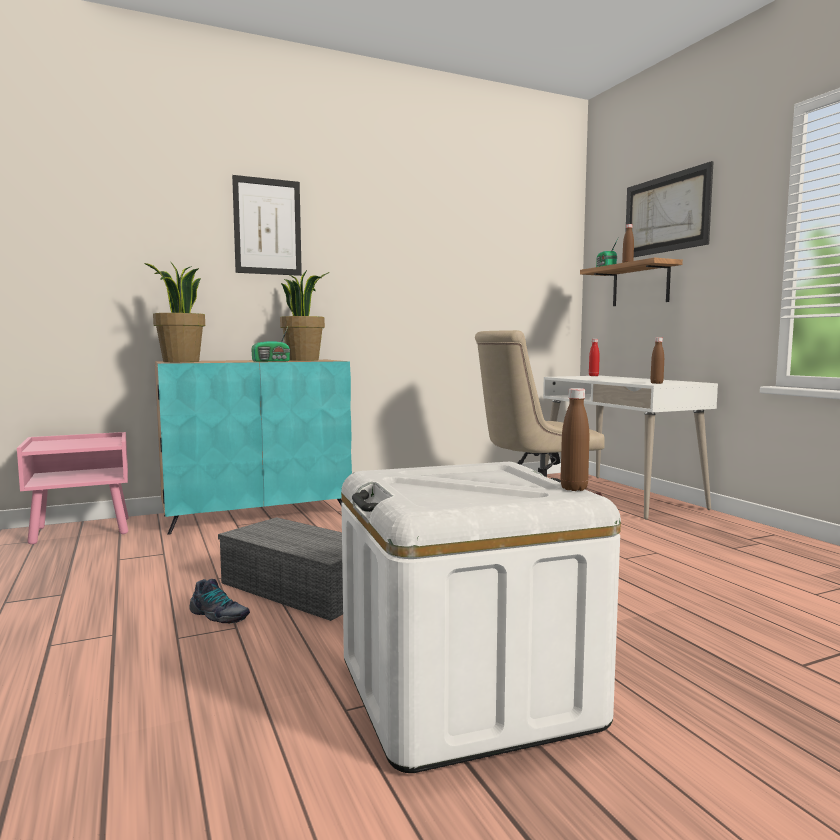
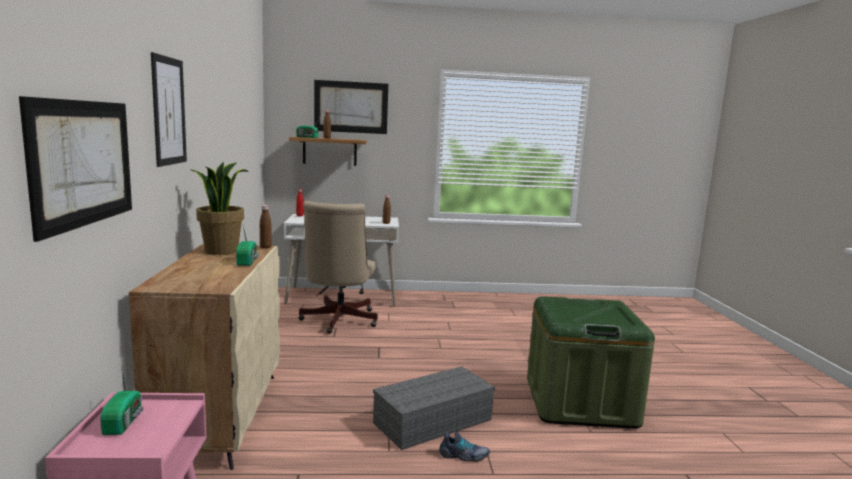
camera: 70 degrees left, 5 degrees up
(84, 441) = (124, 421): none -> radio
(108, 254) = (83, 163): none -> picture
(180, 361) = (201, 285): potted plant -> none
(218, 615) = (464, 456): shoe -> shoe turned 45 degrees clockwise
(258, 514) = (220, 415): turquoise cabinet -> beige cabinet
(466, 691) = (580, 402): white storage box -> green storage box
(574, 488) = (607, 300): brown bottle -> brown bottle (265, 247)

